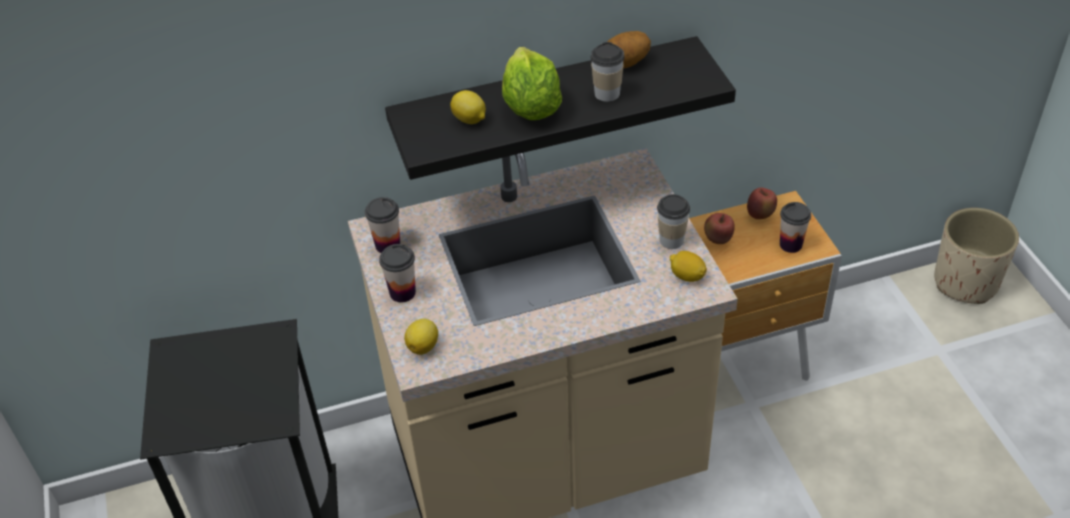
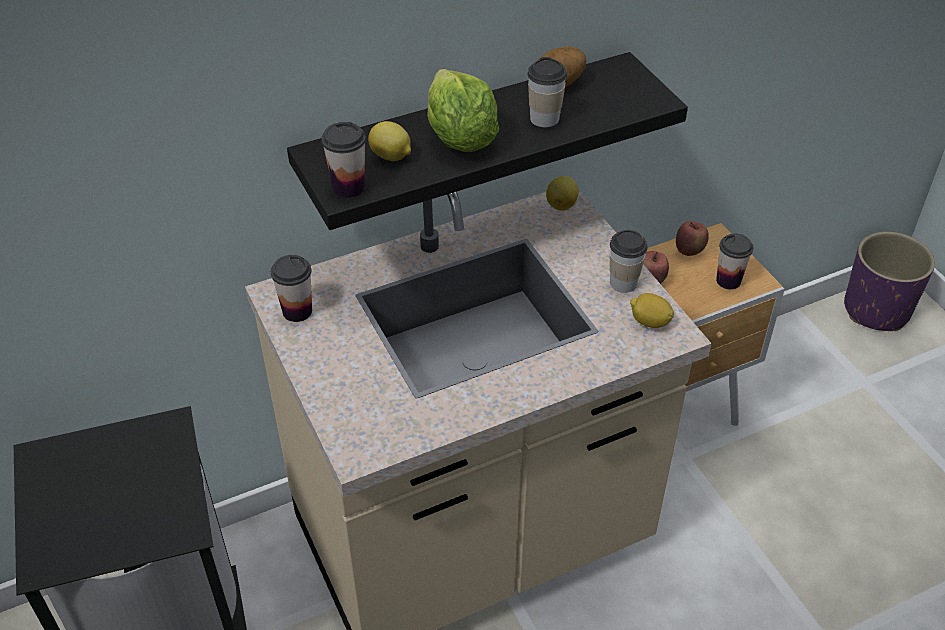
camera: 10 degrees left, 0 degrees up
(402, 292) = (324, 366): cup -> cup (348, 187)
(423, 346) = (360, 427): lemon -> lemon (562, 204)
(965, 281) = (875, 309): beige planter -> purple planter

